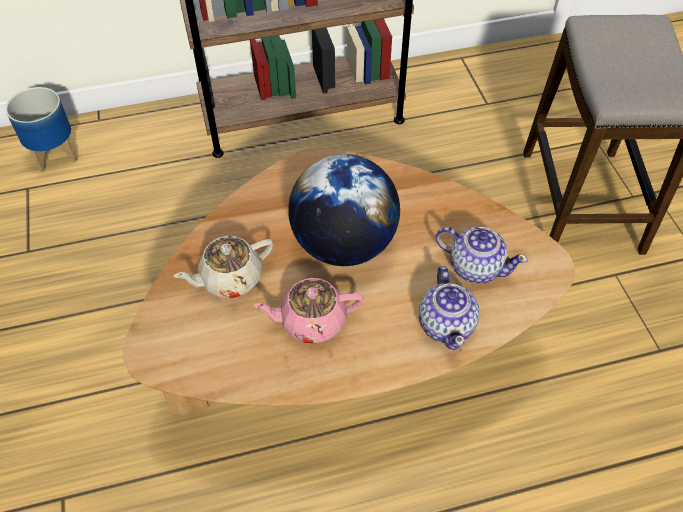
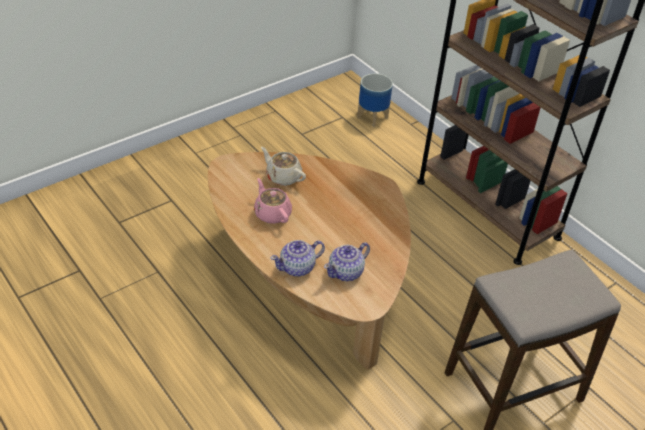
camera: 65 degrees right, 10 degrees down
(344, 244) = (330, 213): globe -> none
(475, 266) = (346, 272): teapot -> teapot turned 45 degrees clockwise

